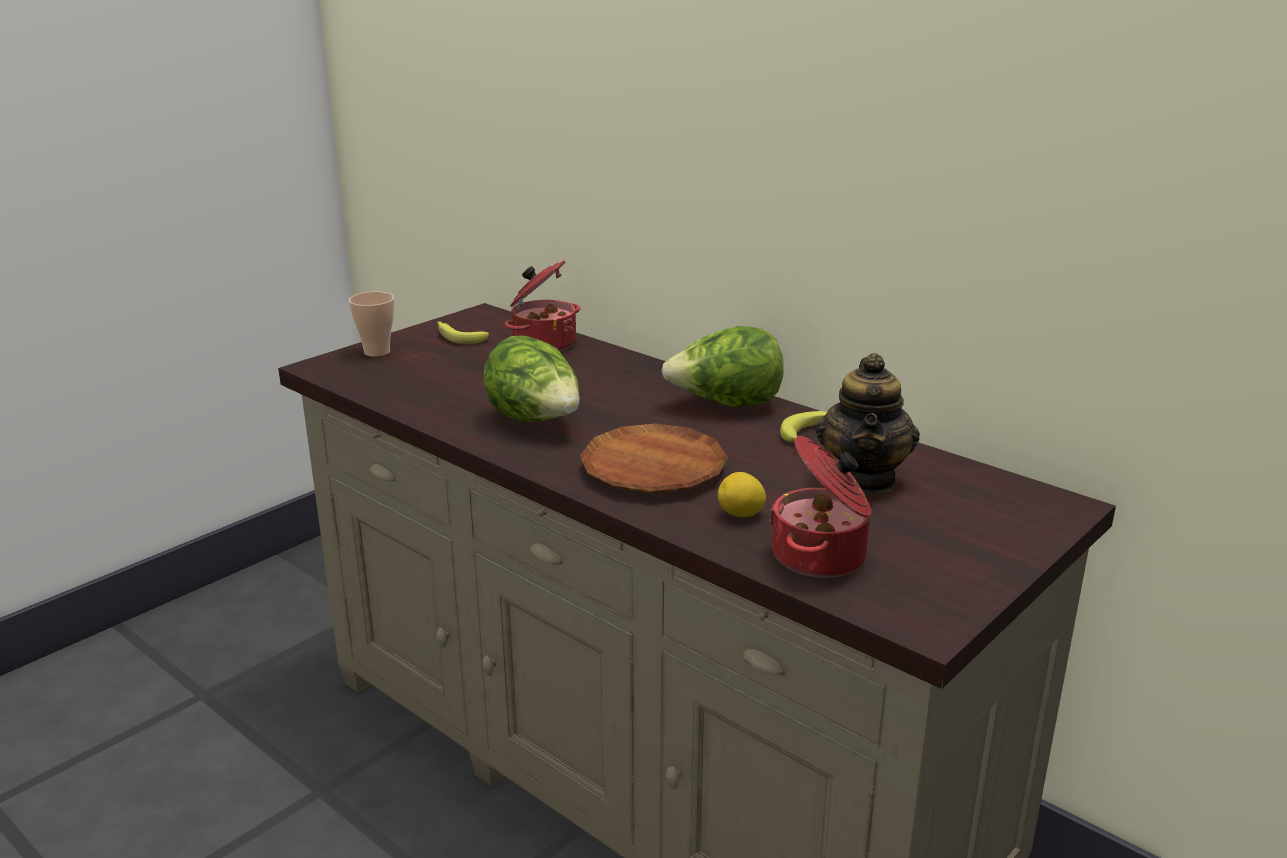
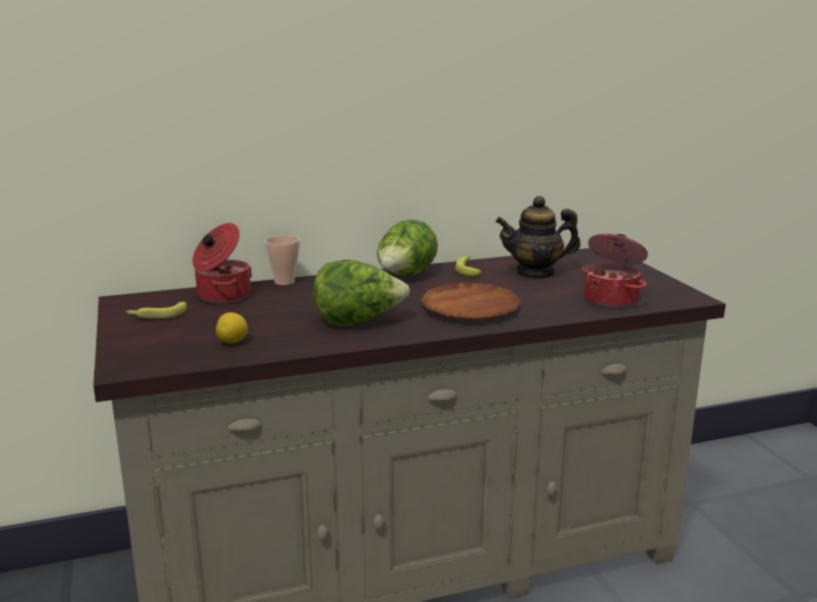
camera: 60 degrees left, 5 degrees down
(377, 352) = (134, 345): cup -> cup (284, 282)
(741, 515) = (550, 303): lemon -> lemon (233, 342)
(864, 478) = (535, 273): teapot -> teapot turned 135 degrees clockwise

